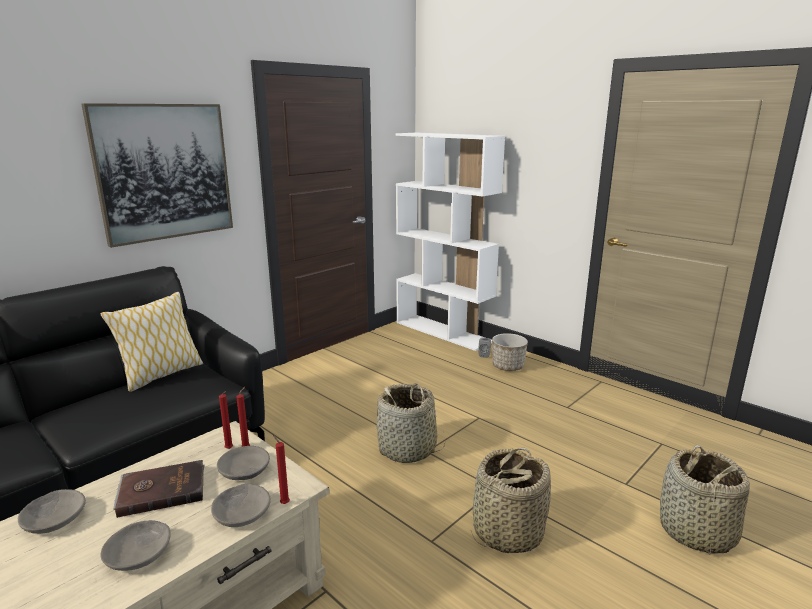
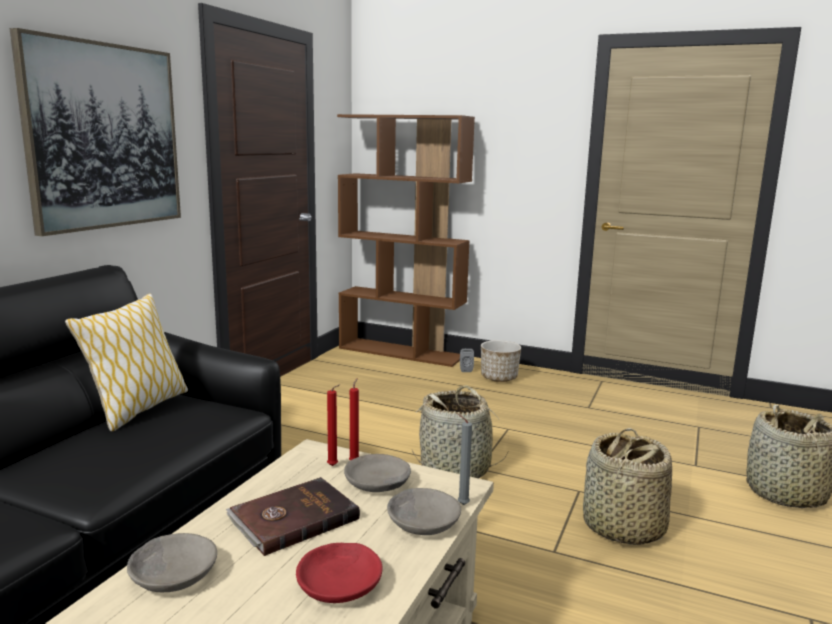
camera: 20 degrees left, 5 degrees down
(139, 553) = (340, 584): grey bowl -> red bowl
(284, 503) = (461, 504): red candle -> grey candle
(443, 332) = (402, 352): white bookcase -> brown bookcase

